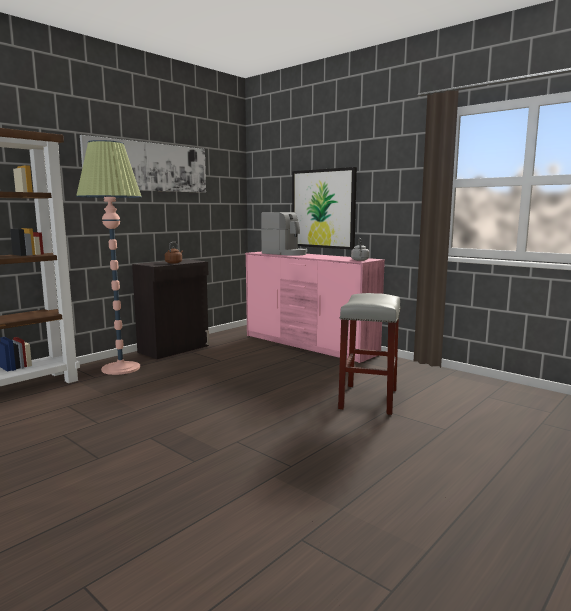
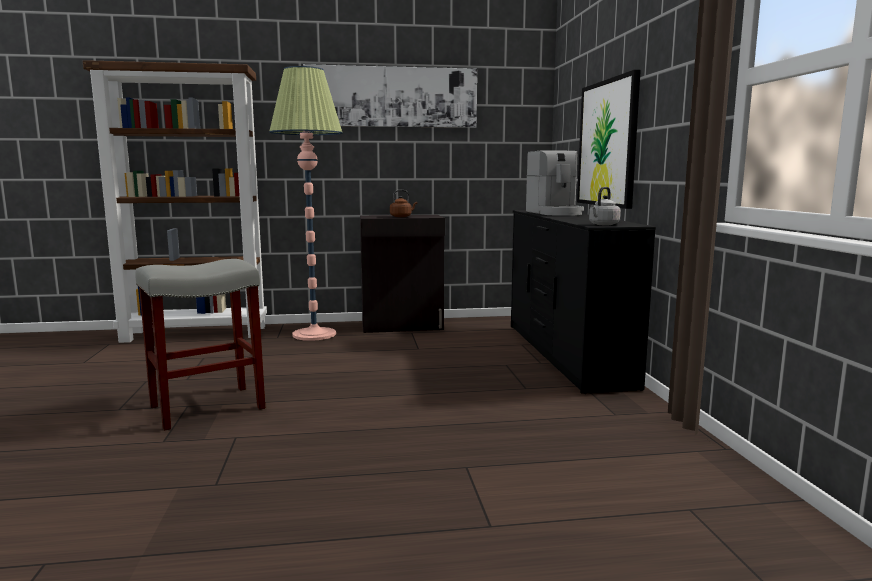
camera: 40 degrees right, 0 degrees up
(309, 345) = (565, 354): pink dresser -> black dresser
(368, 398) = (482, 442): grey stool -> grey stool (208, 406)

